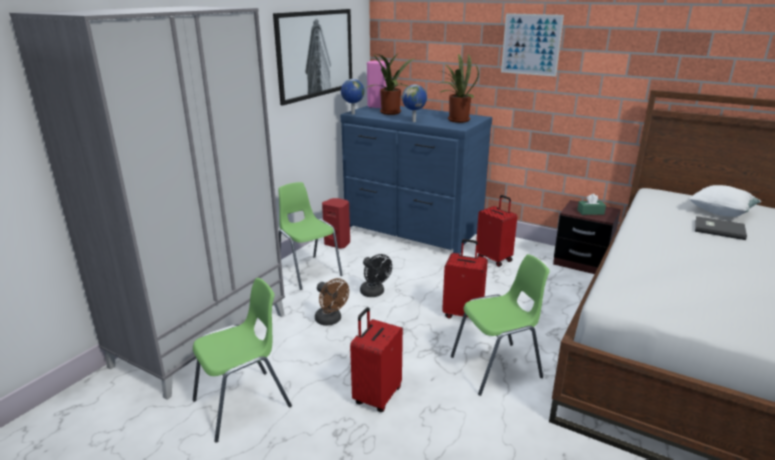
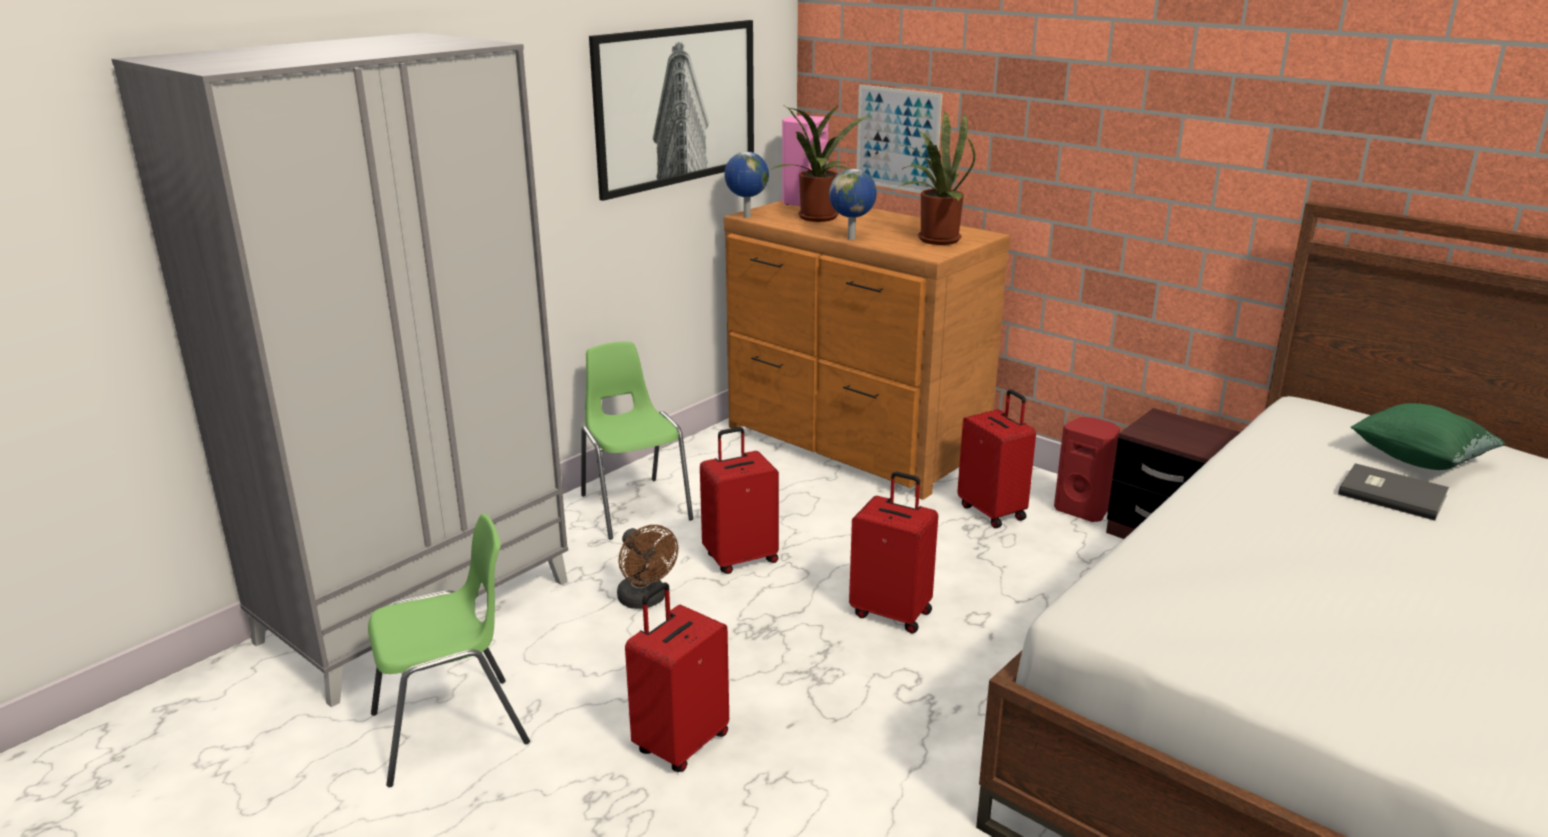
camera: 10 degrees right, 0 degrees up
(338, 243) = (705, 458): red speaker -> red speaker (1083, 510)
(374, 293) = (740, 558): black fan -> red suitcase
(412, 230) = (853, 443): blue dresser -> brown dresser
(497, 367) = (917, 718): green chair -> none
(531, 44) = (1085, 100): picture -> picture (897, 139)
(590, 212) = (1182, 436): green tissue box -> none
(720, 212) = (1419, 460): white pillow -> green pillow

